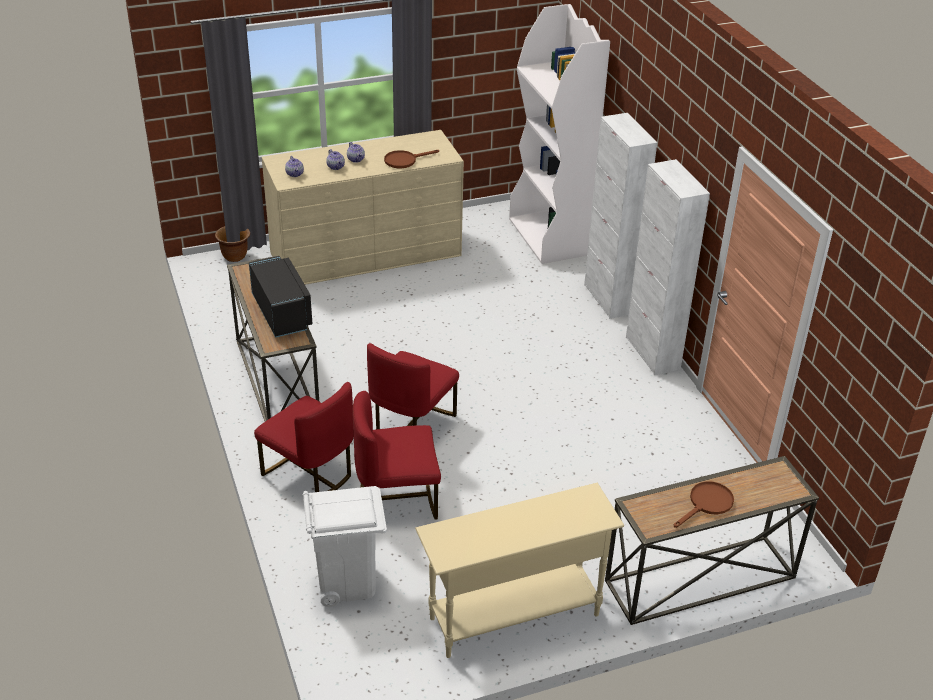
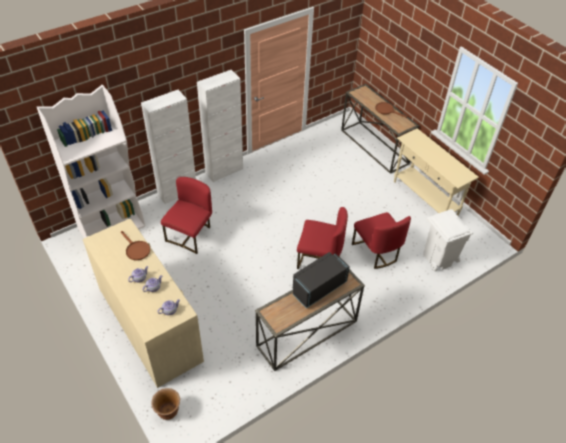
camera: 105 degrees left, 10 degrees up
(310, 473) = (376, 293): red chair -> red chair (190, 235)

